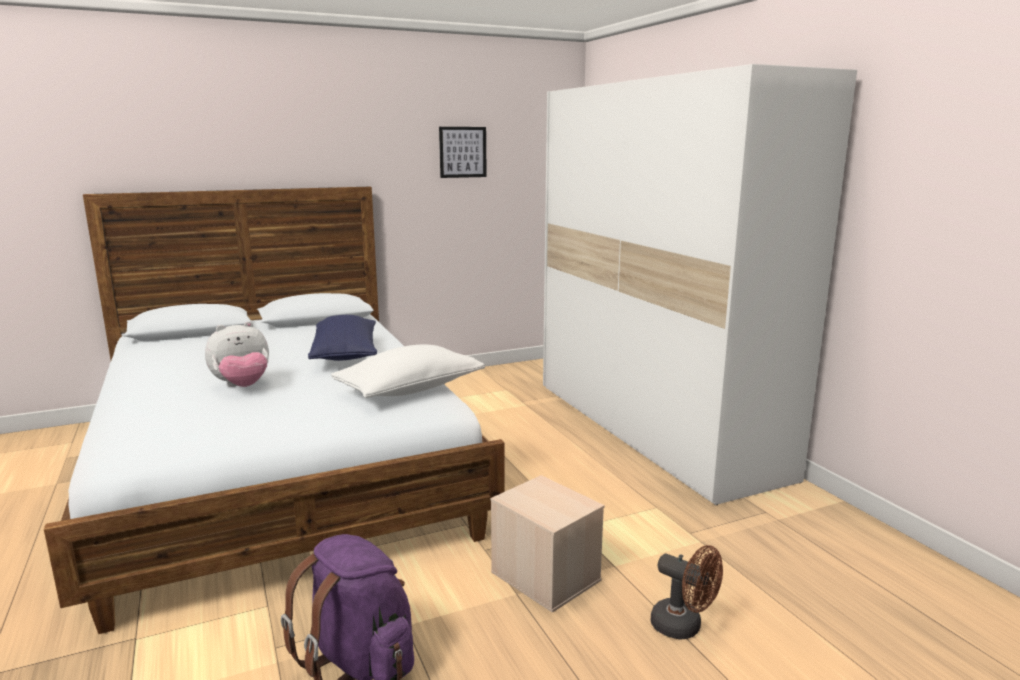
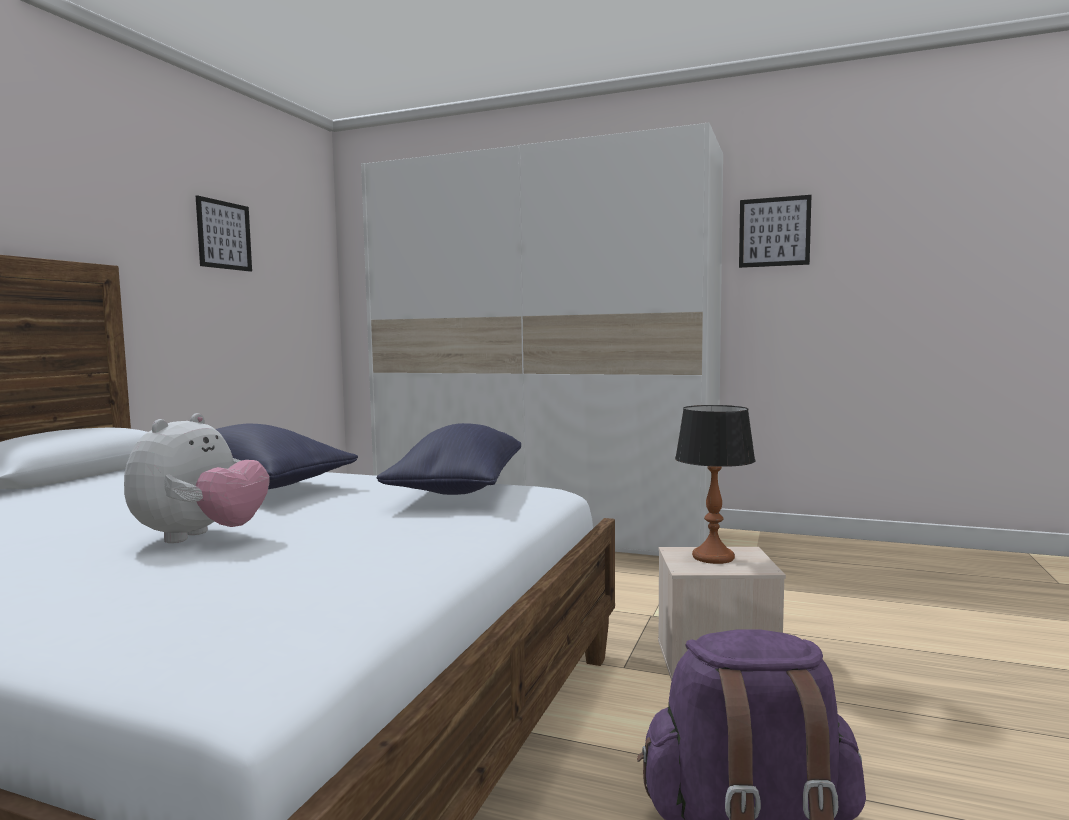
camera: 45 degrees left, 10 degrees down
(410, 390) = (459, 489): white pillow -> blue pillow
(549, 498) = (713, 557): none -> table lamp
(684, 627) = (867, 640): brown fan -> none
(902, 168) = (774, 232): none -> picture

